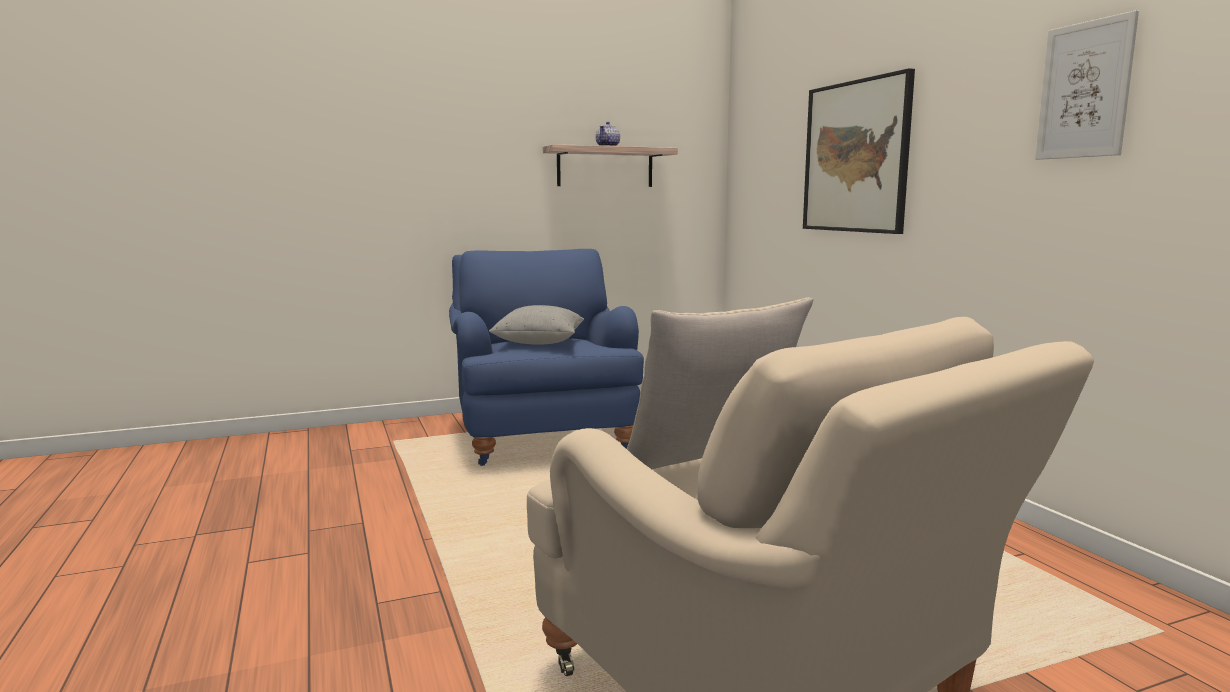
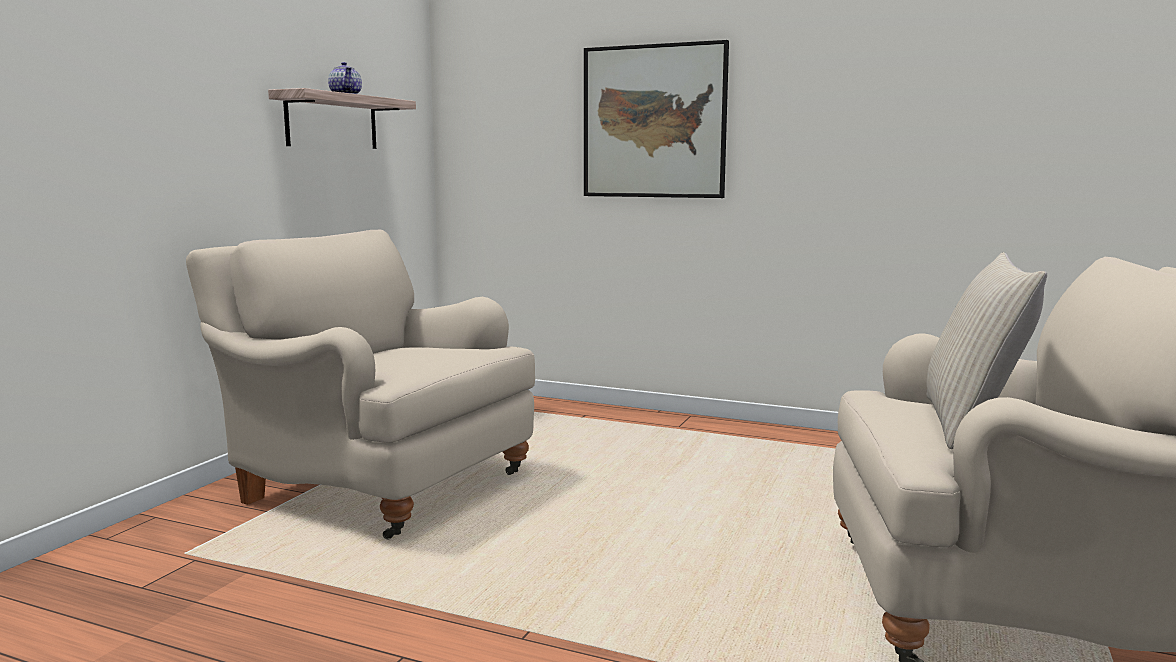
camera: 45 degrees left, 0 degrees up
(539, 343) = (404, 357): grey pillow -> none
(542, 435) = (376, 484): blue armchair -> beige armchair
(1084, 90) = (914, 77): picture -> none

